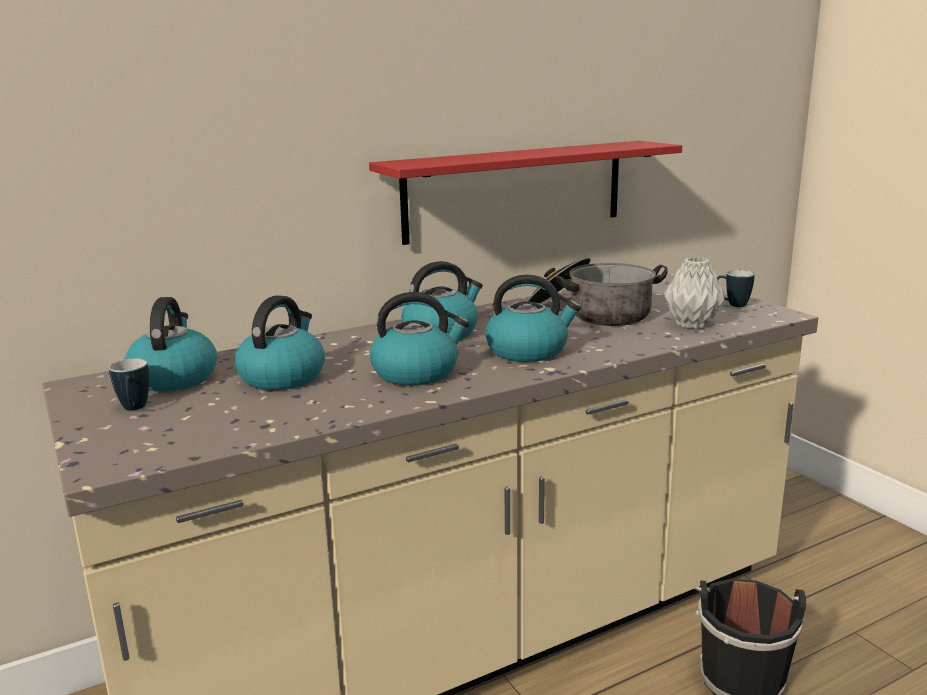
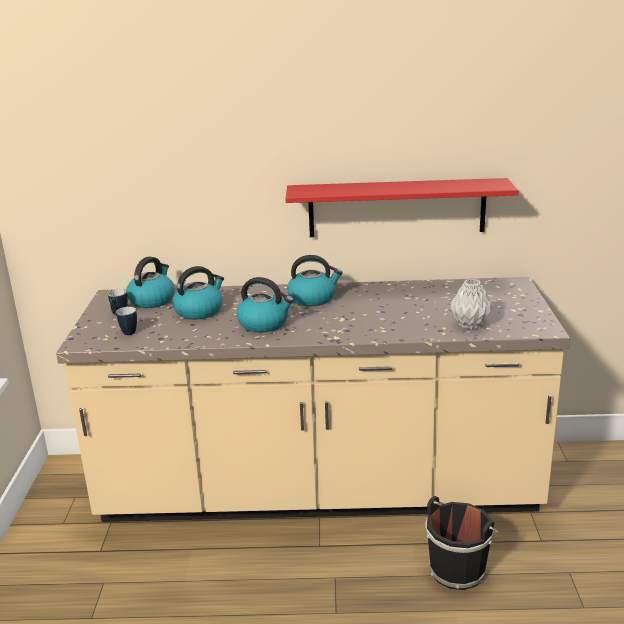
camera: 30 degrees right, 5 degrees up
(528, 351) = (341, 322): kettle -> none
(591, 314) = (419, 303): cooking pot -> none
(732, 304) = (525, 315): mug -> mug (127, 331)

